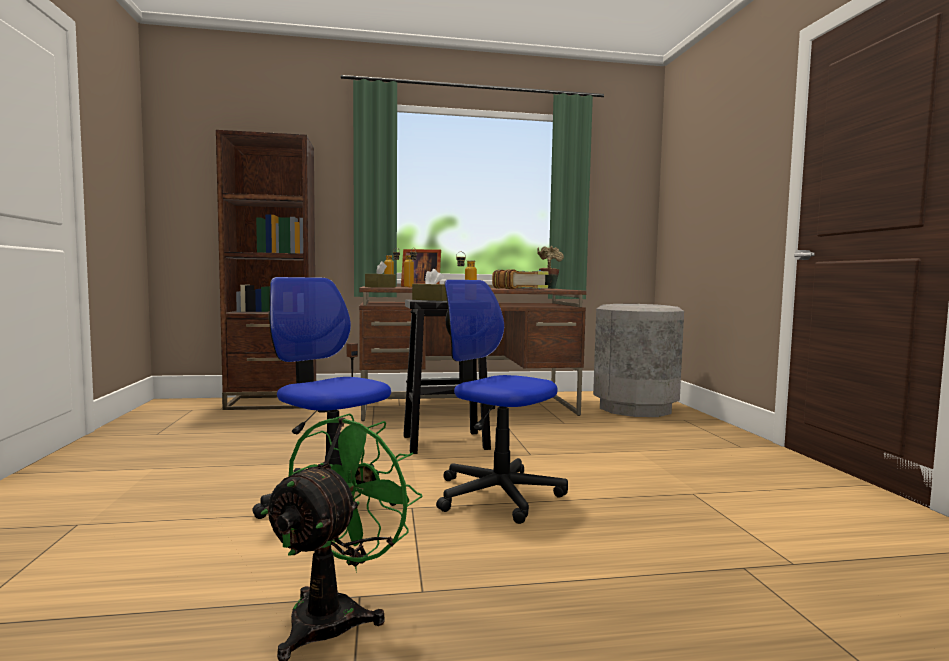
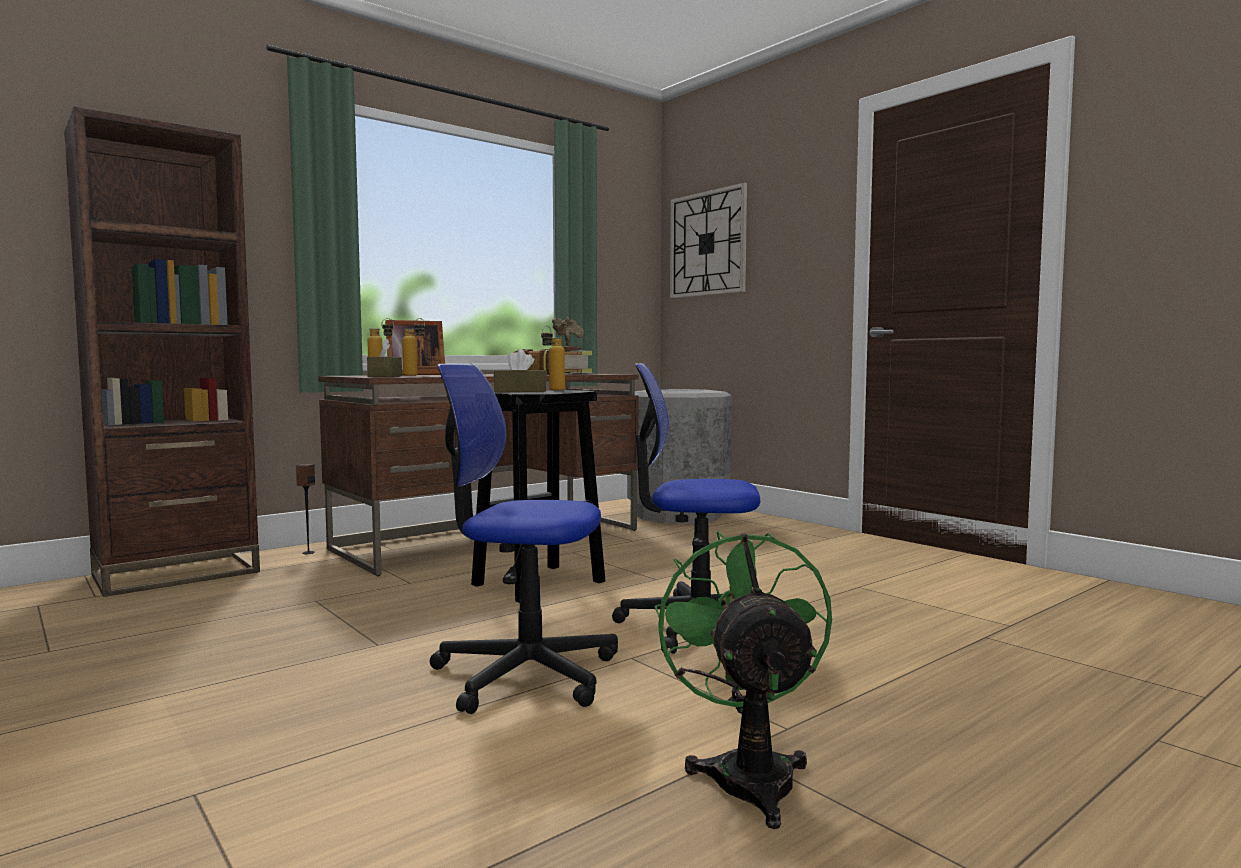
camera: 30 degrees left, 0 degrees up
(687, 181) = (708, 243): none -> wall clock

